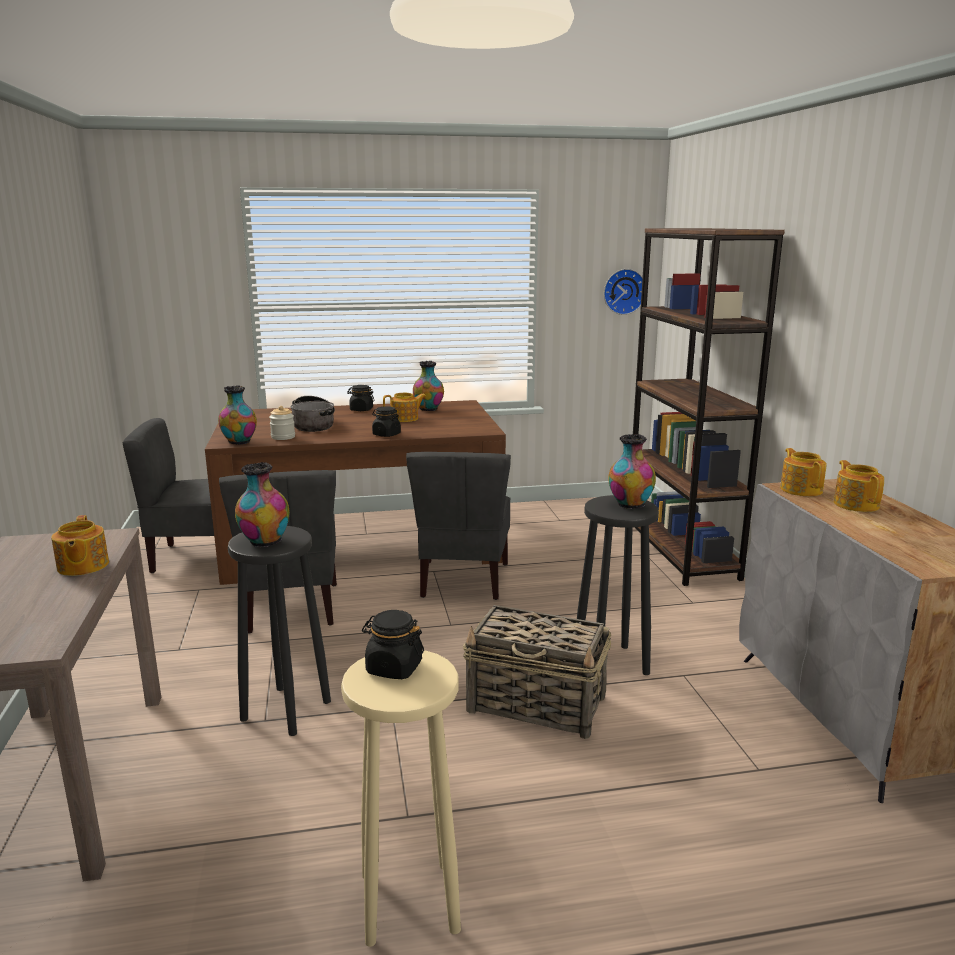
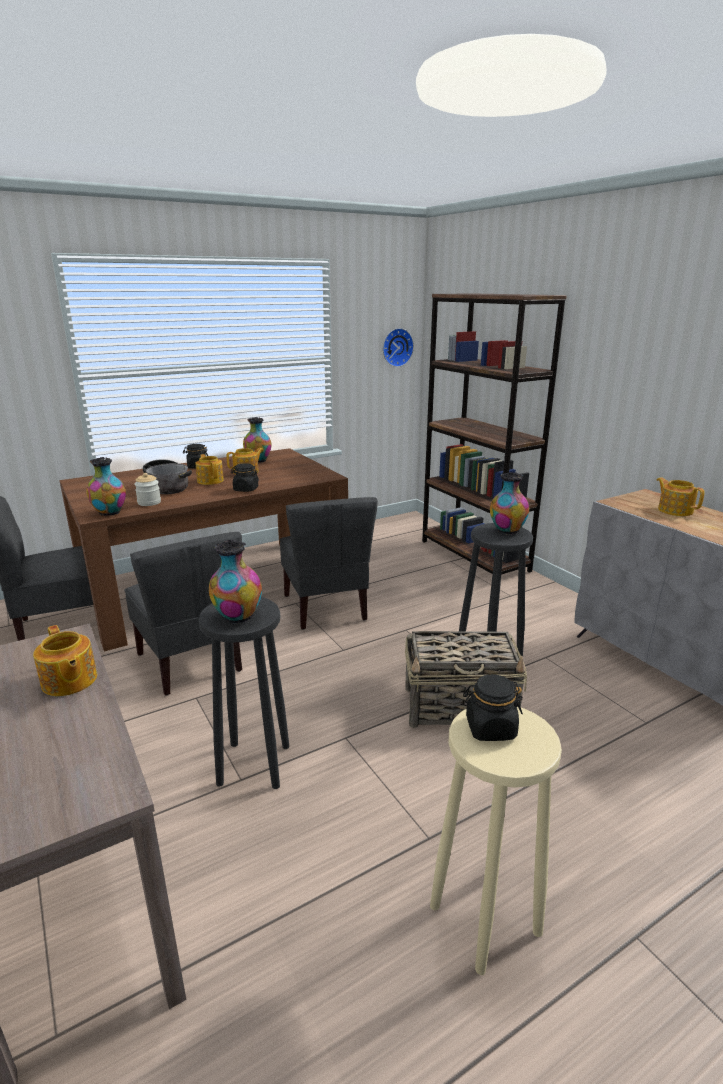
camera: 20 degrees left, 5 degrees up
(801, 489) = (627, 503): teapot -> teapot (210, 480)

